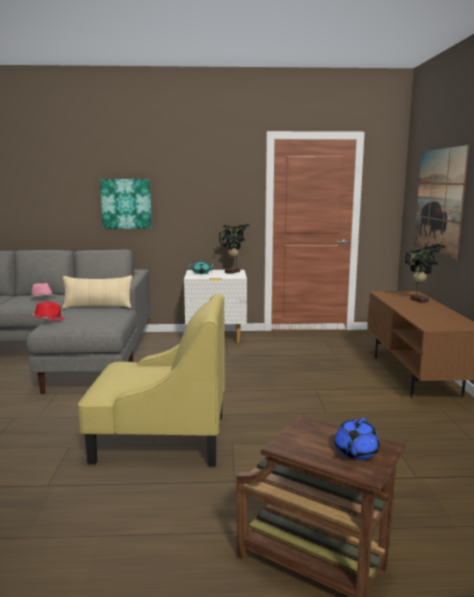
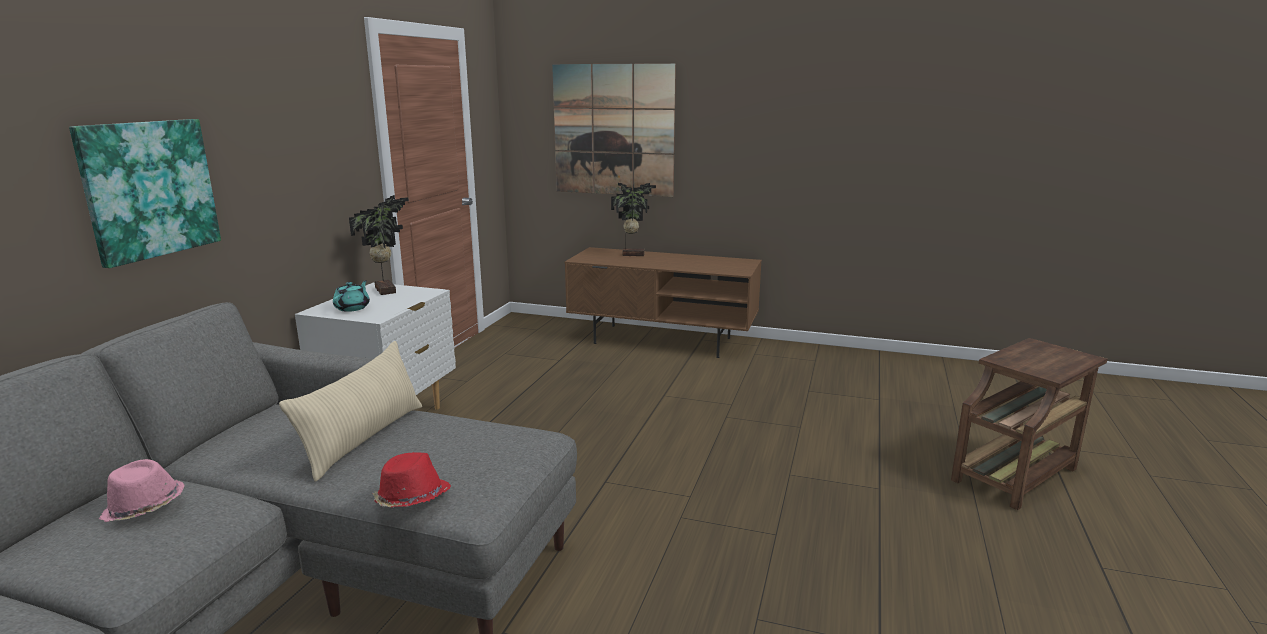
camera: 70 degrees left, 5 degrees up
(160, 438) = (758, 525): yellow armchair -> none
(355, 452) = (1052, 354): blue teapot -> none

